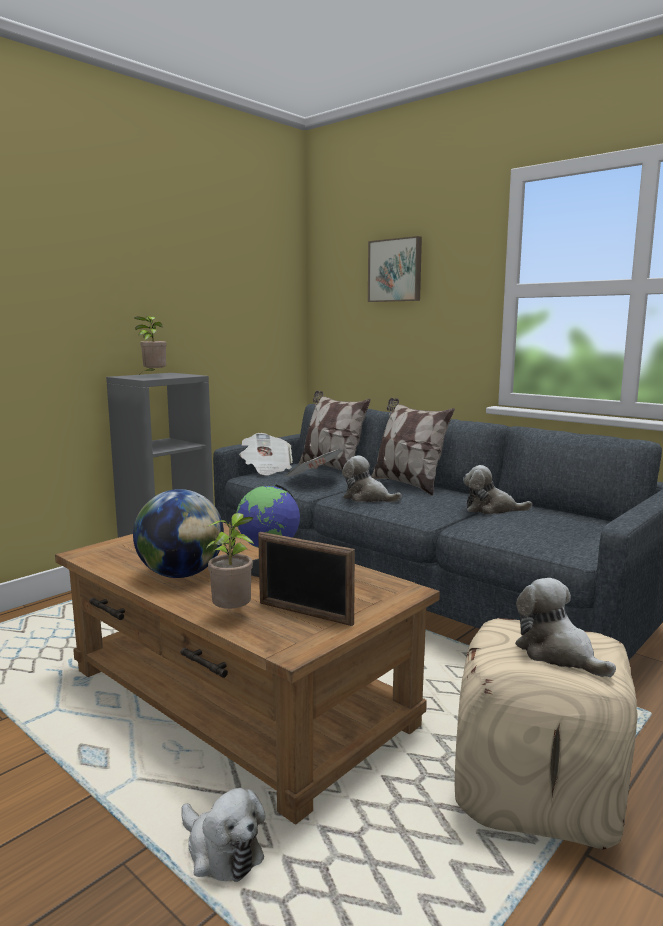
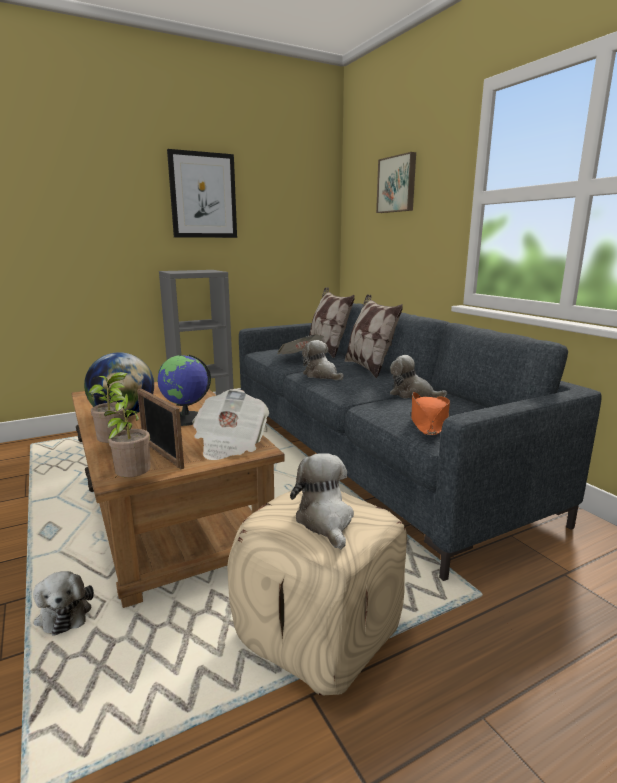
camera: 20 degrees right, 5 degrees up
(153, 376) = (189, 271): potted plant -> potted plant (132, 482)
(158, 277) = (203, 195): none -> picture
(266, 469) = (278, 347): newspaper -> newspaper (230, 444)
(551, 537) = (428, 422): none -> orange hat

